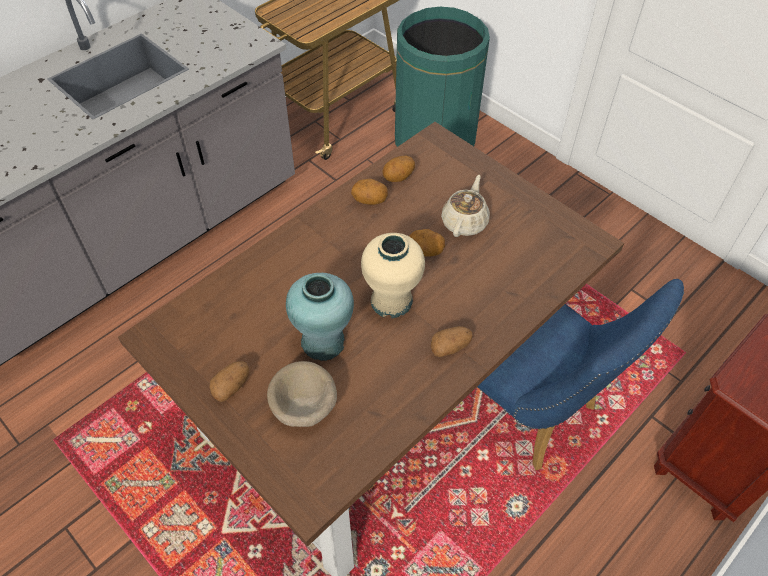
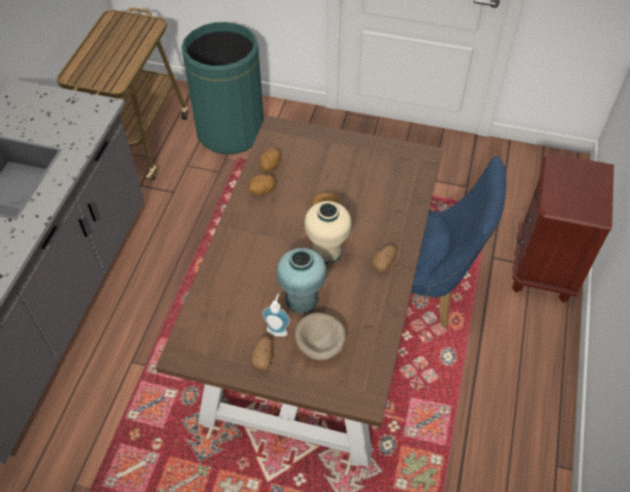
camera: 30 degrees left, 0 degrees up
(271, 362) = (278, 329): none -> soap dispenser
(465, 222) = (336, 177): beige teapot -> none

